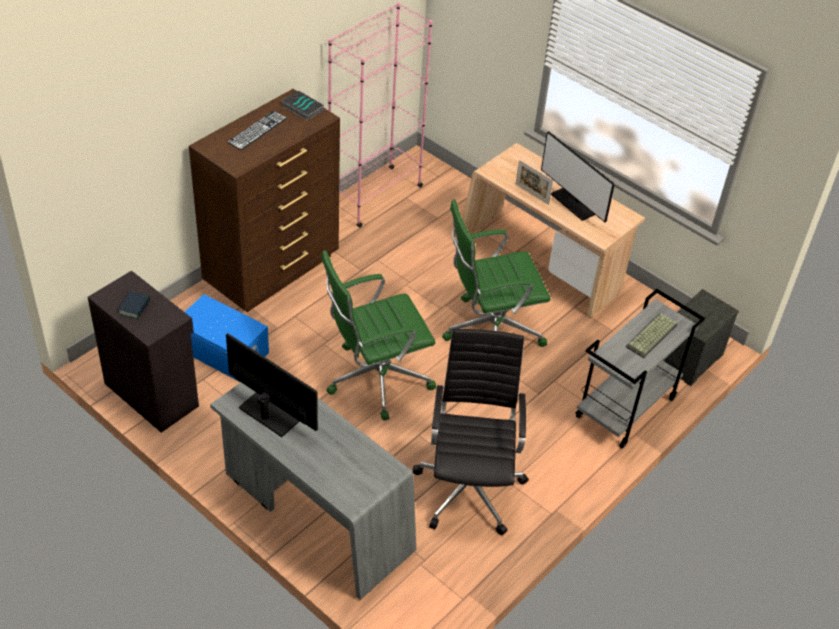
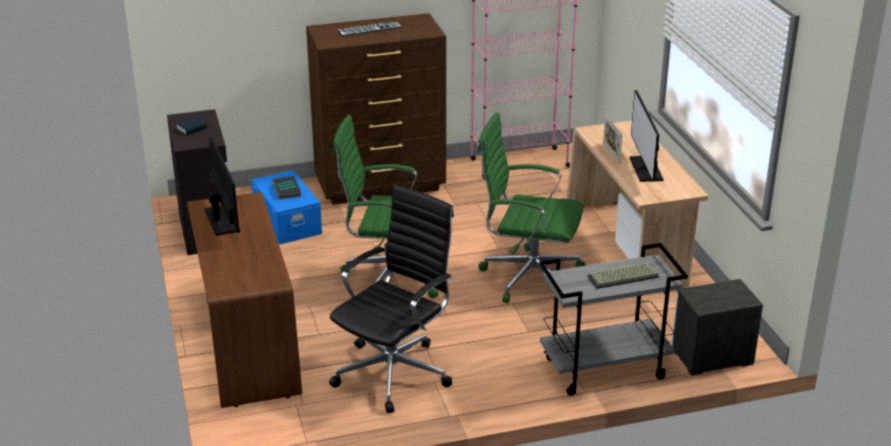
camera: 35 degrees right, 15 degrees down
(302, 108) = (421, 24): book -> book (286, 190)
(315, 514) = (247, 343): grey desk -> brown desk

